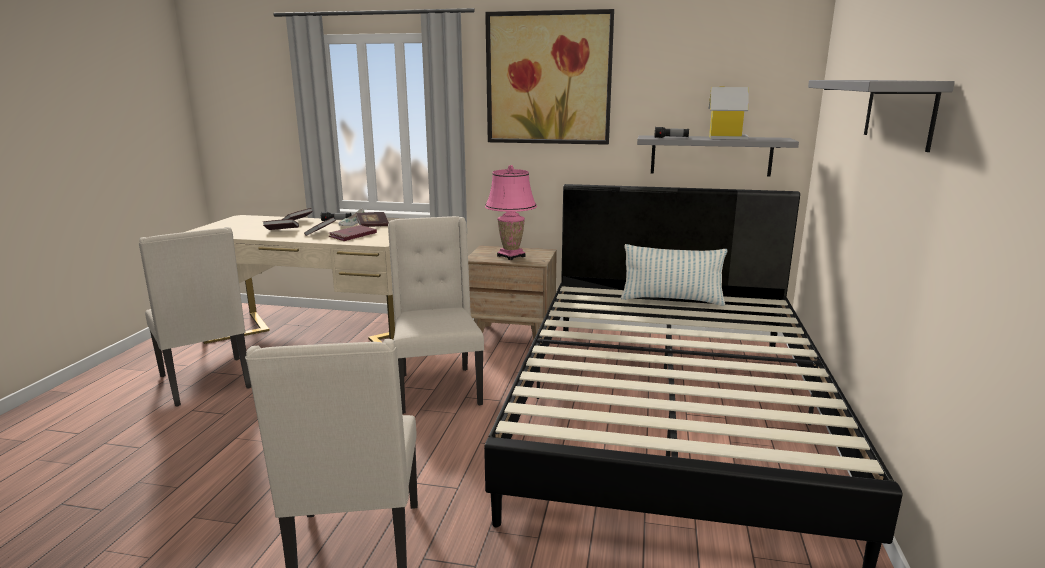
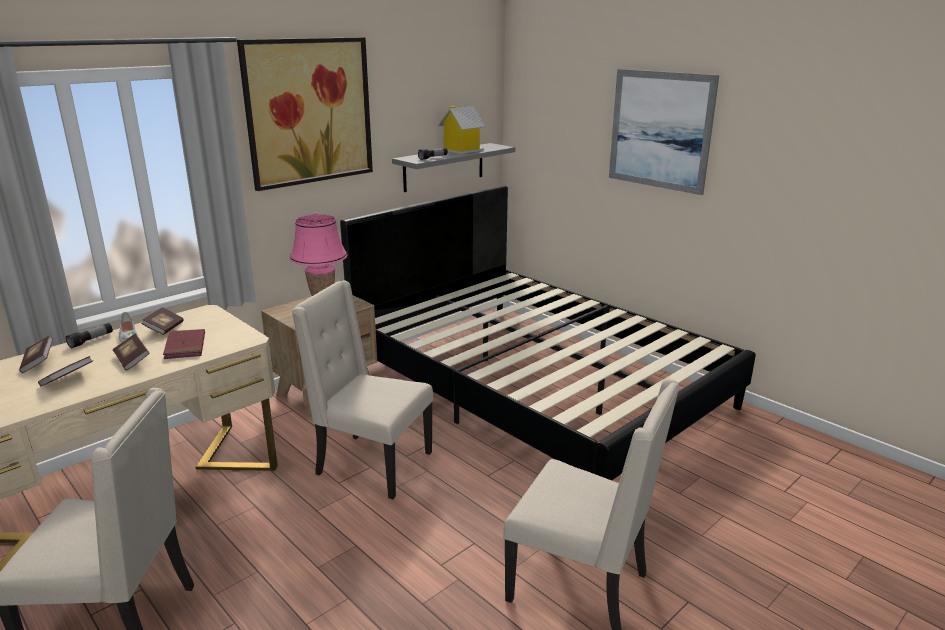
camera: 55 degrees left, 5 degrees up
(671, 300) = (458, 300): pillow -> none
(898, 111) = (660, 130): grey shelf -> picture

